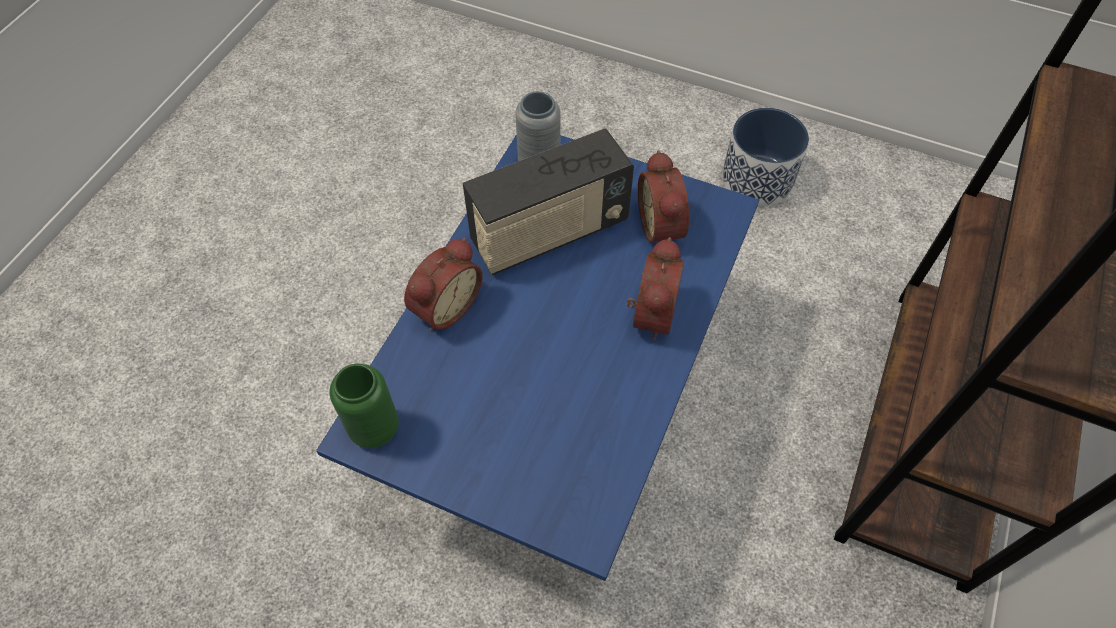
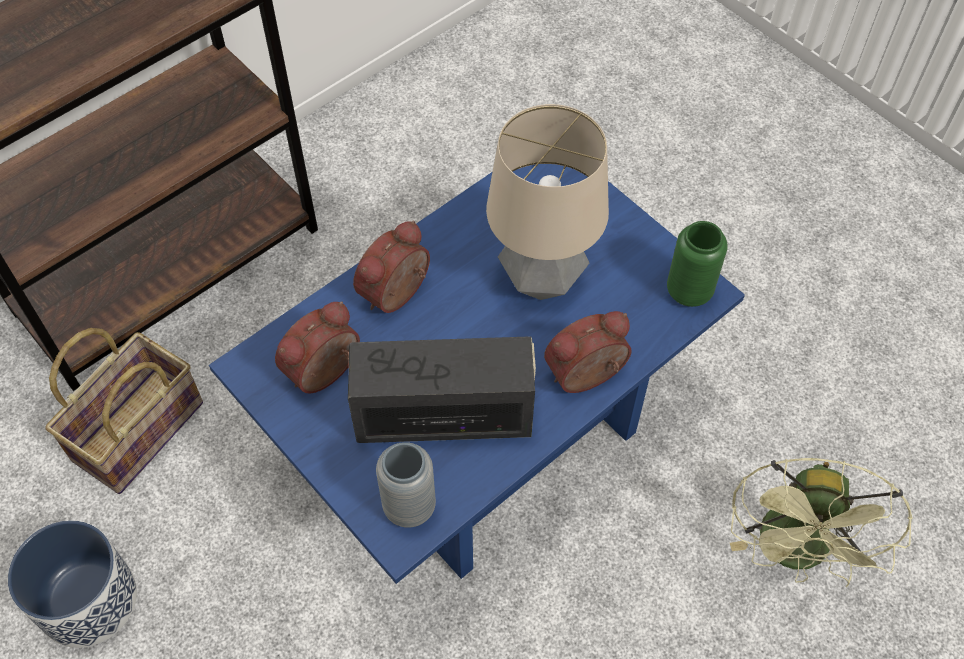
camera: 155 degrees left, 0 degrees up
(254, 407) = (796, 554): none -> green fan
(525, 382) = (542, 280): none -> table lamp
(663, 226) = (326, 374): alarm clock -> alarm clock turned 150 degrees counterclockwise
(825, 289) = (137, 429): none -> basket

